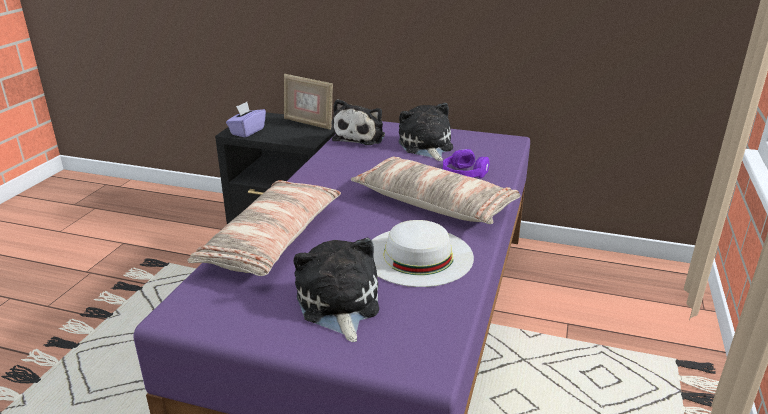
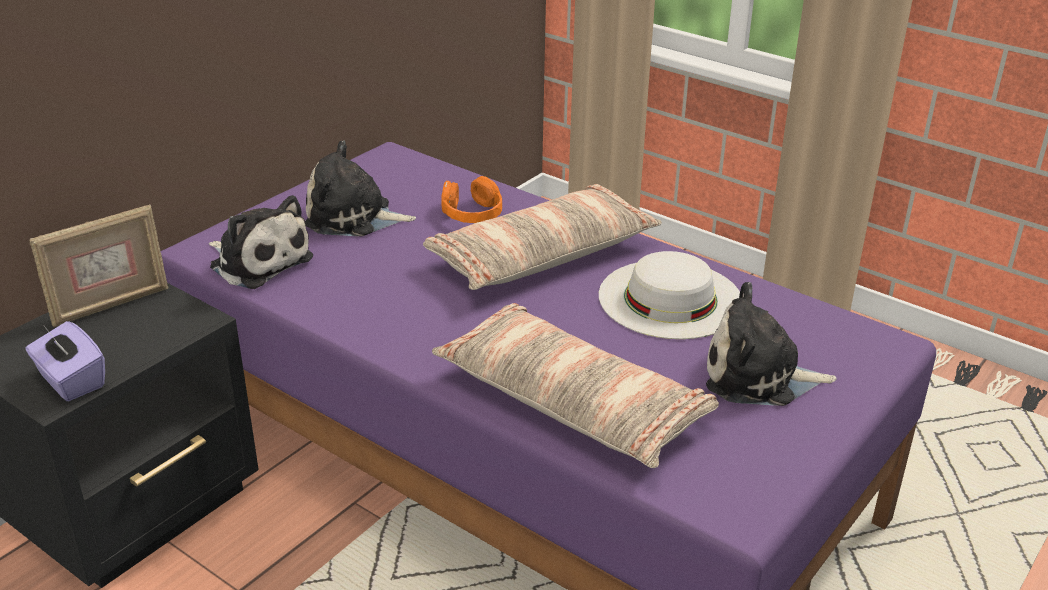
camera: 70 degrees left, 5 degrees up
(464, 174) = (472, 214): purple headphones -> orange headphones

